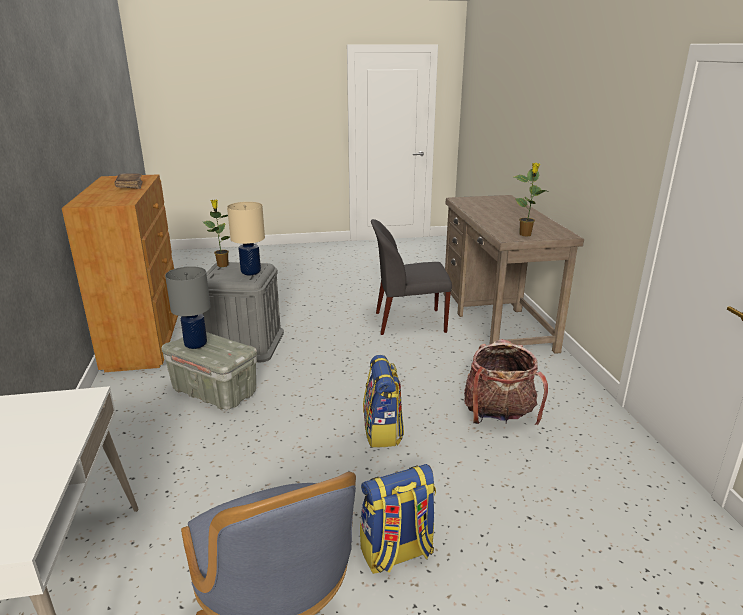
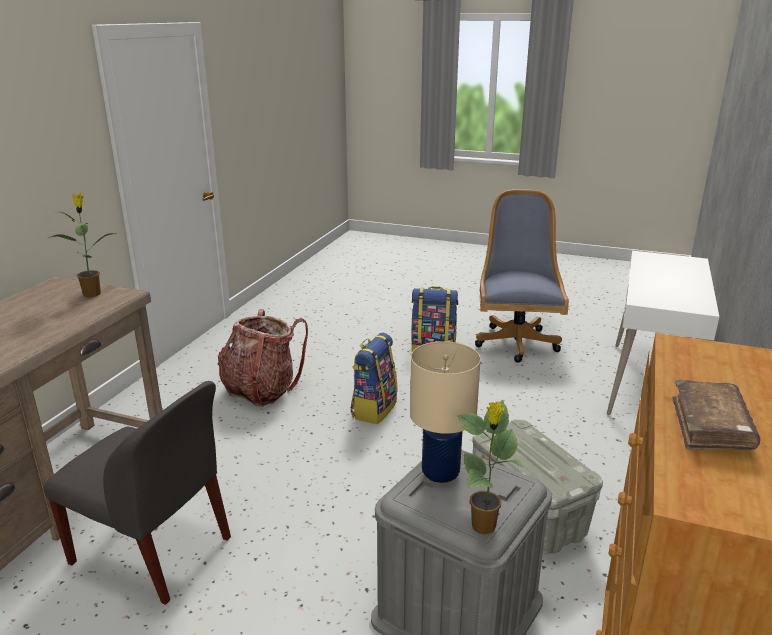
camera: 150 degrees left, 0 degrees up
(196, 345) = (552, 461): grey table lamp -> none

